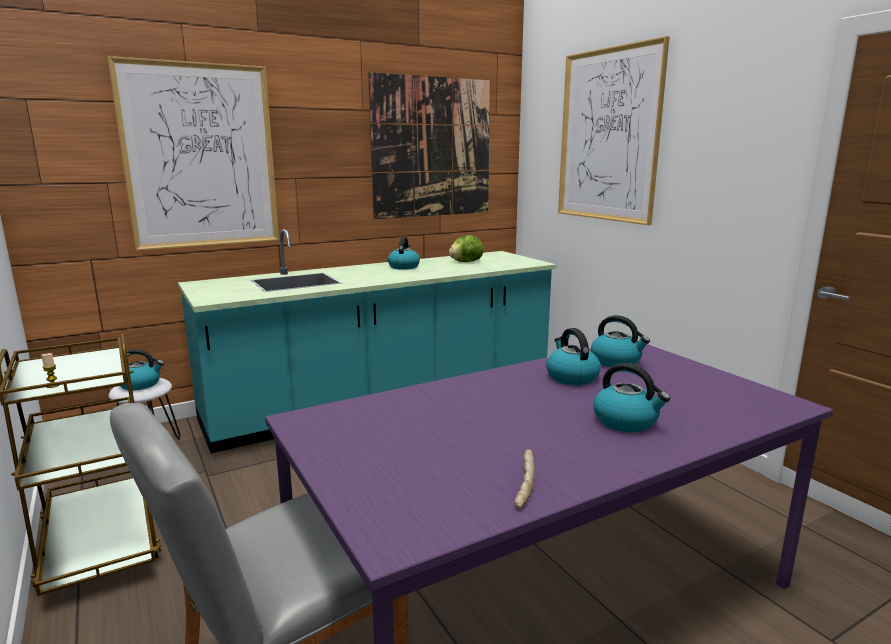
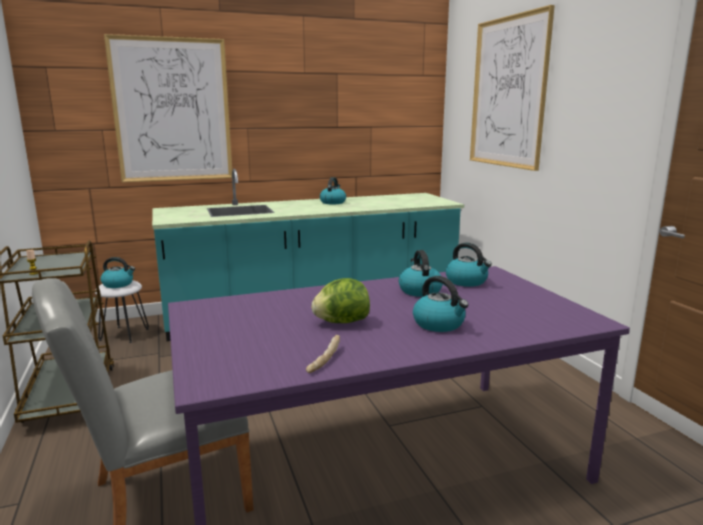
camera: 10 degrees right, 0 degrees up
(432, 148) = (364, 104): picture -> none
(465, 262) = (387, 200): lettuce -> lettuce (341, 322)

